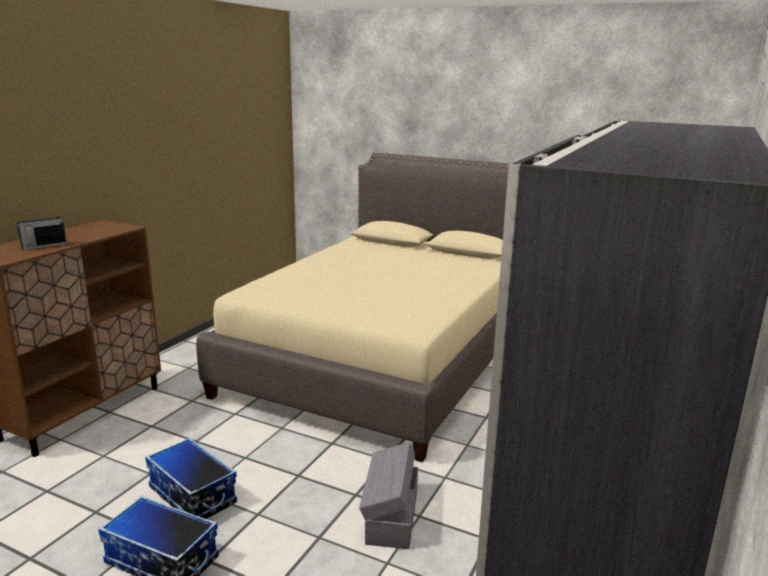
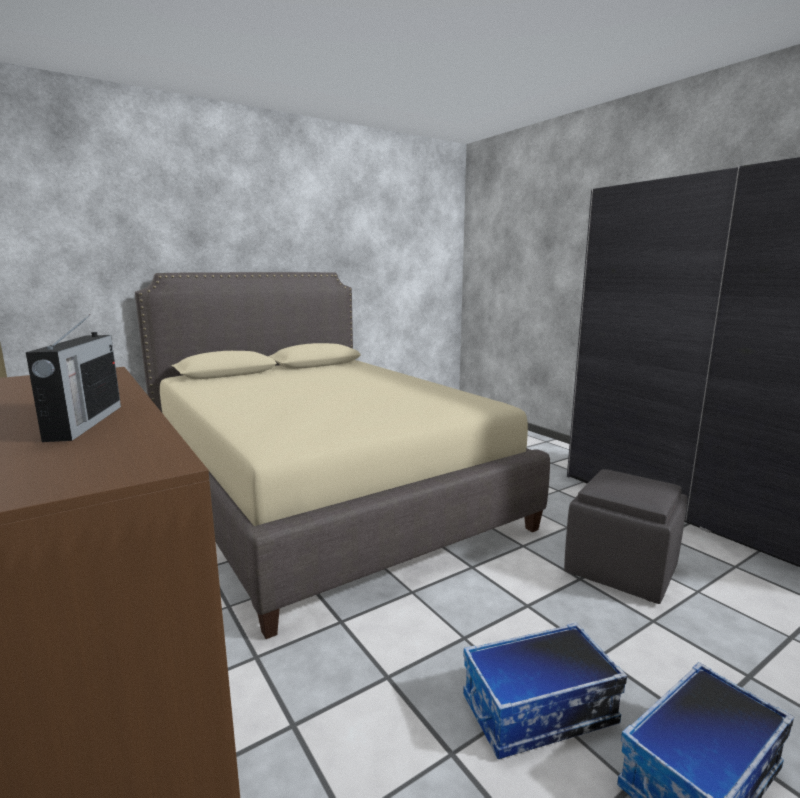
camera: 60 degrees left, 5 degrees down
(390, 516) = (622, 569): grey storage box -> grey ottoman

